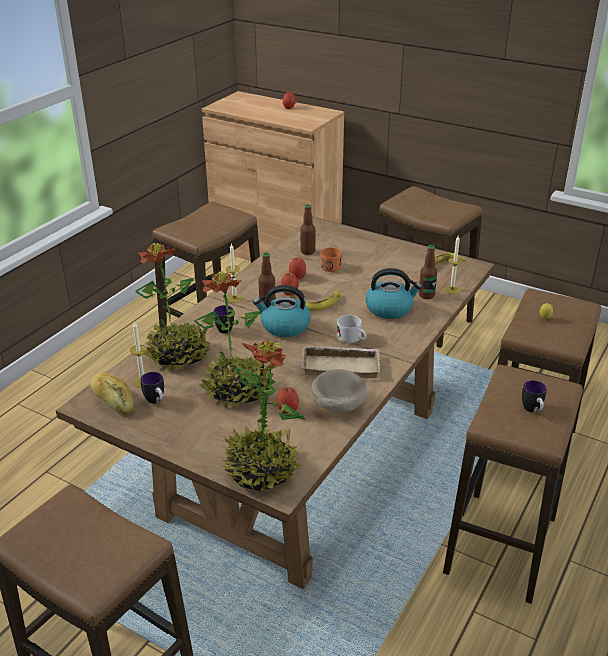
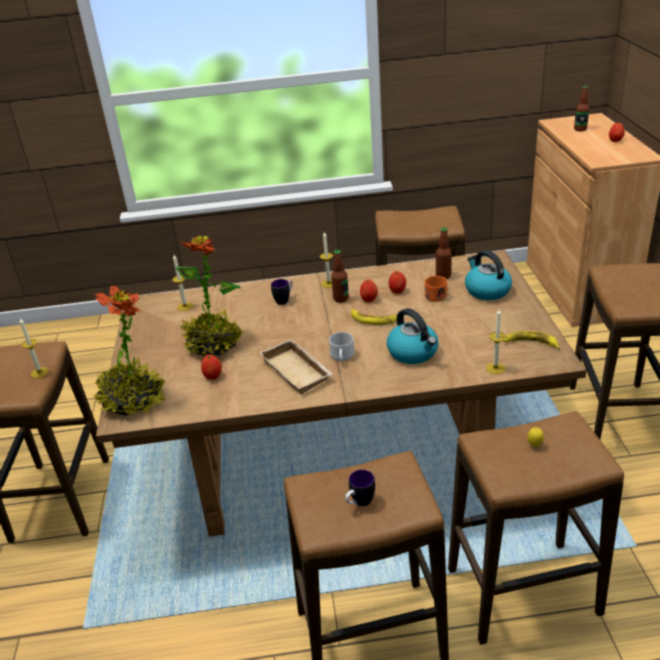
camera: 55 degrees right, 0 degrees up
(106, 522) = (39, 372): none -> candle
(113, 400) = (154, 308): bread -> none
(156, 401) = (168, 323): mug -> none
(178, 355) = (229, 302): potted plant -> none
(284, 326) = (319, 321): kettle -> kettle (486, 290)
(337, 406) = (242, 395): beige bowl -> none
(426, 295) = (463, 360): bottle -> bottle (580, 129)

